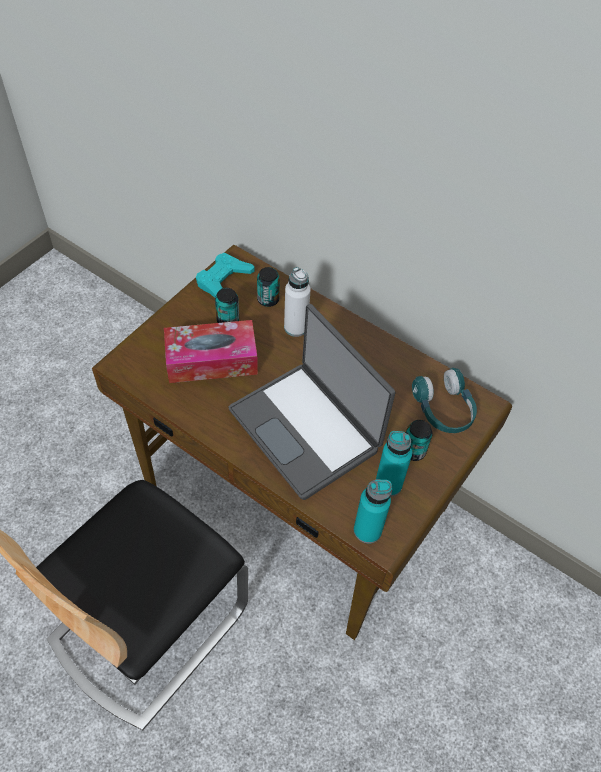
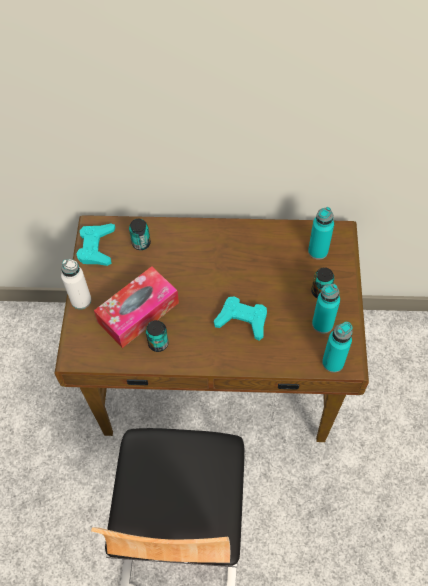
camera: 30 degrees left, 5 degrees up
(228, 320) = (125, 276): can -> can (158, 343)
(295, 327) = (177, 252): white bottle -> white bottle (81, 300)
(306, 428) = (242, 320): laptop -> turquoise game controller
(443, 409) = (318, 251): turquoise headphones -> turquoise bottle

